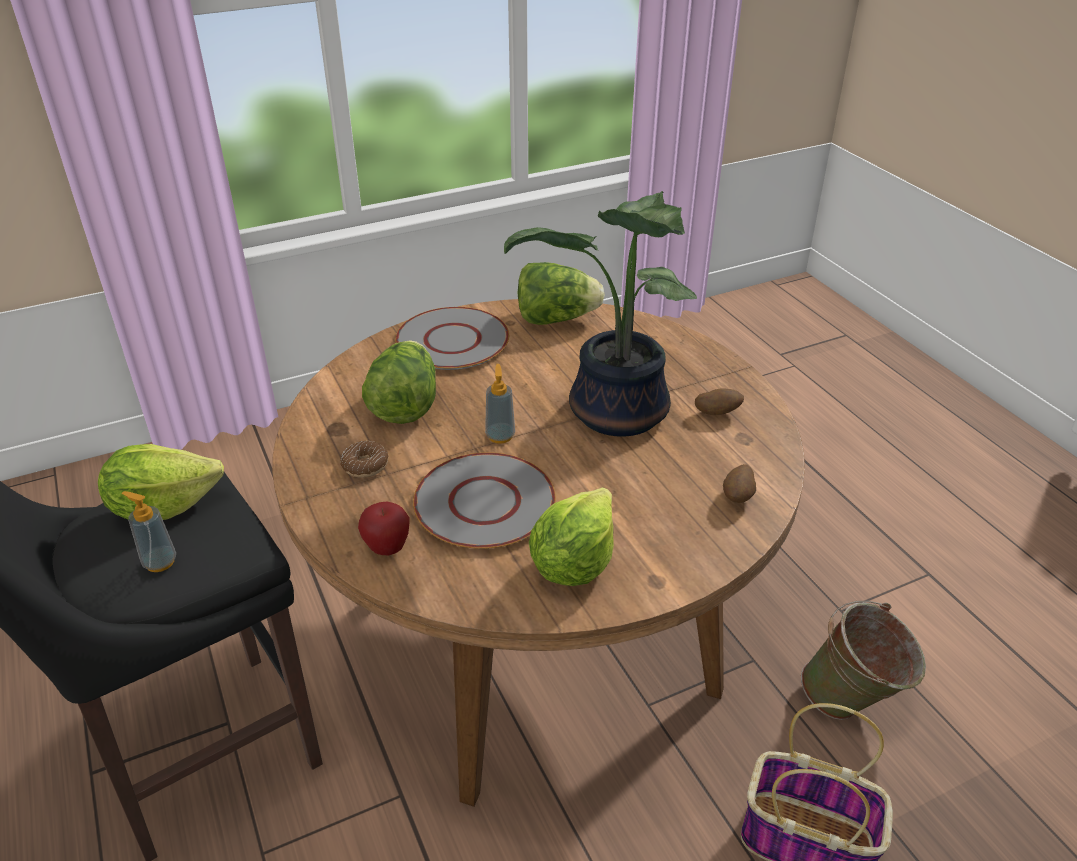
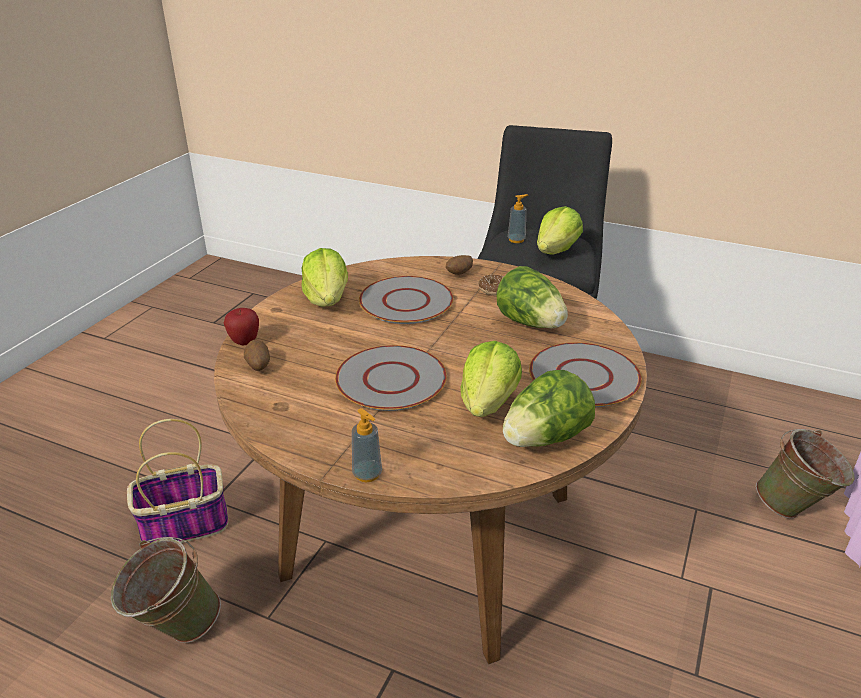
camera: 140 degrees right, 5 degrees down
(226, 471) = (794, 509): none -> green bucket
(387, 548) = (424, 269): apple -> apple (244, 342)
(500, 436) = (447, 333): soap dispenser -> soap dispenser (367, 474)
(559, 358) = (489, 402): none -> lettuce
(615, 415) = (391, 379): potted plant -> grey plate
(717, 413) = (316, 416): potato -> potato (459, 274)

